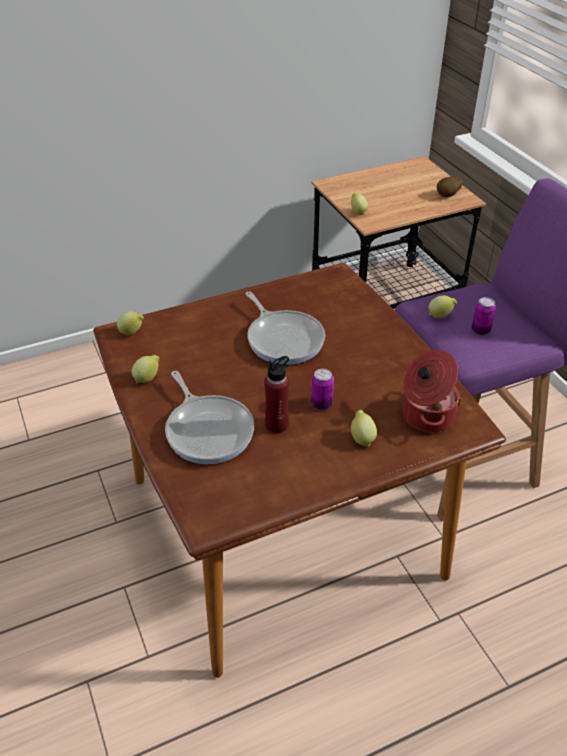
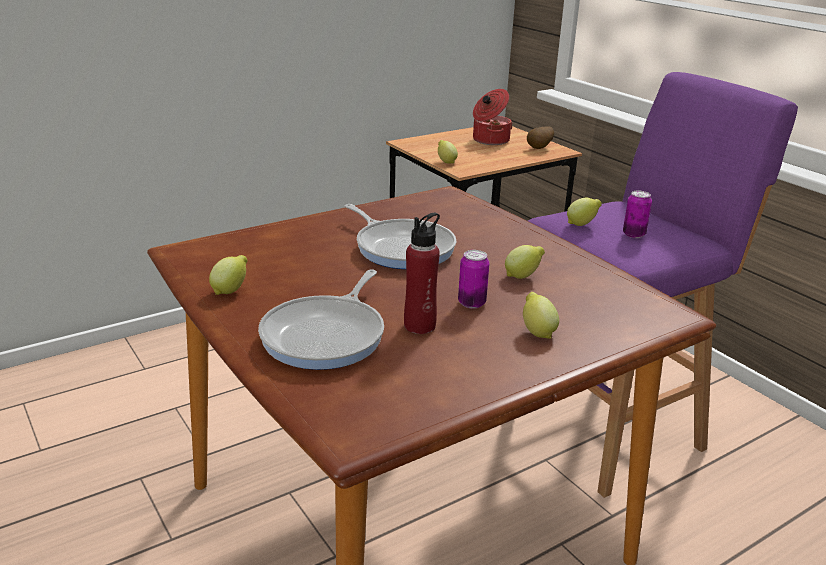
camera: 10 degrees left, 15 degrees down
(132, 332) = (201, 250): lemon -> lemon (522, 276)
(208, 430) = (327, 336): frying pan -> frying pan turned 60 degrees clockwise
(426, 415) = (608, 306): cooking pot -> cooking pot (489, 140)

